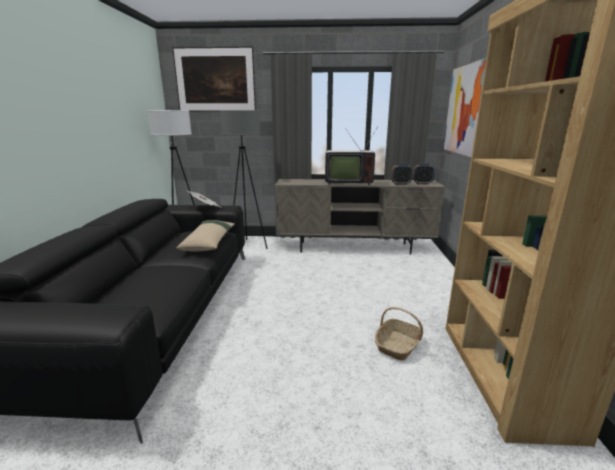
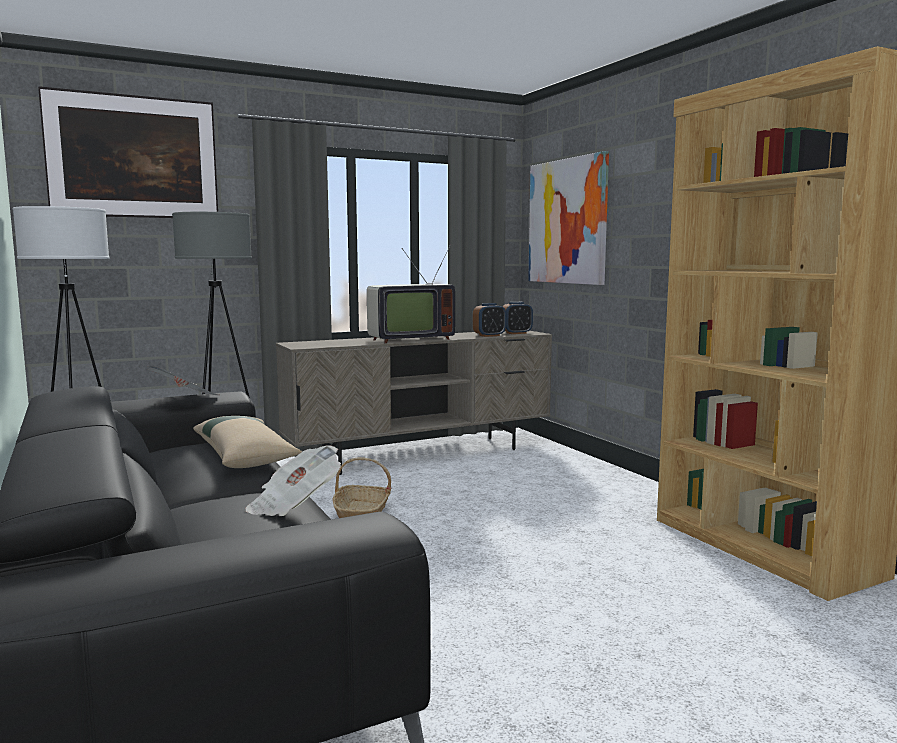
camera: 30 degrees left, 10 degrees down
(176, 280) = (294, 505): none -> newspaper
(398, 345) = (625, 550): basket -> basket (362, 512)

